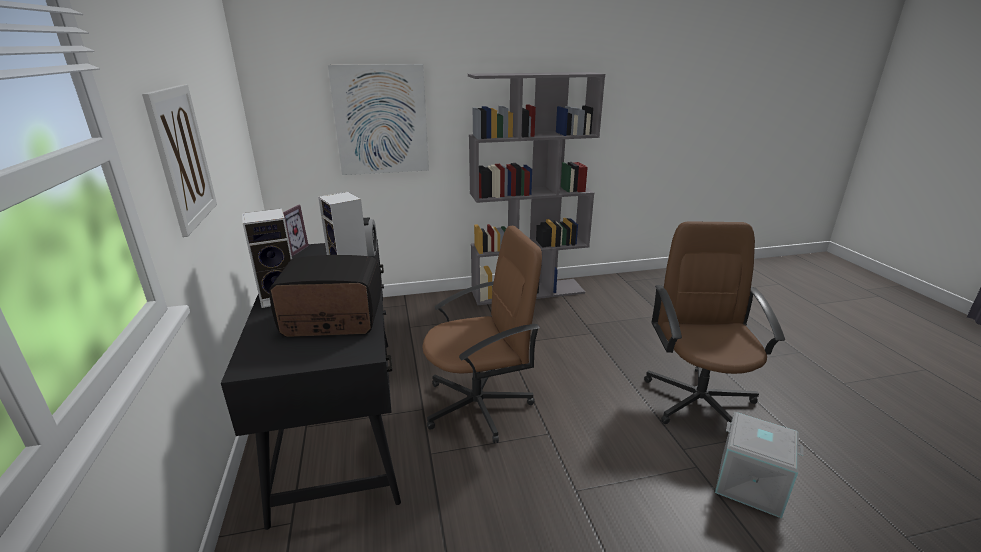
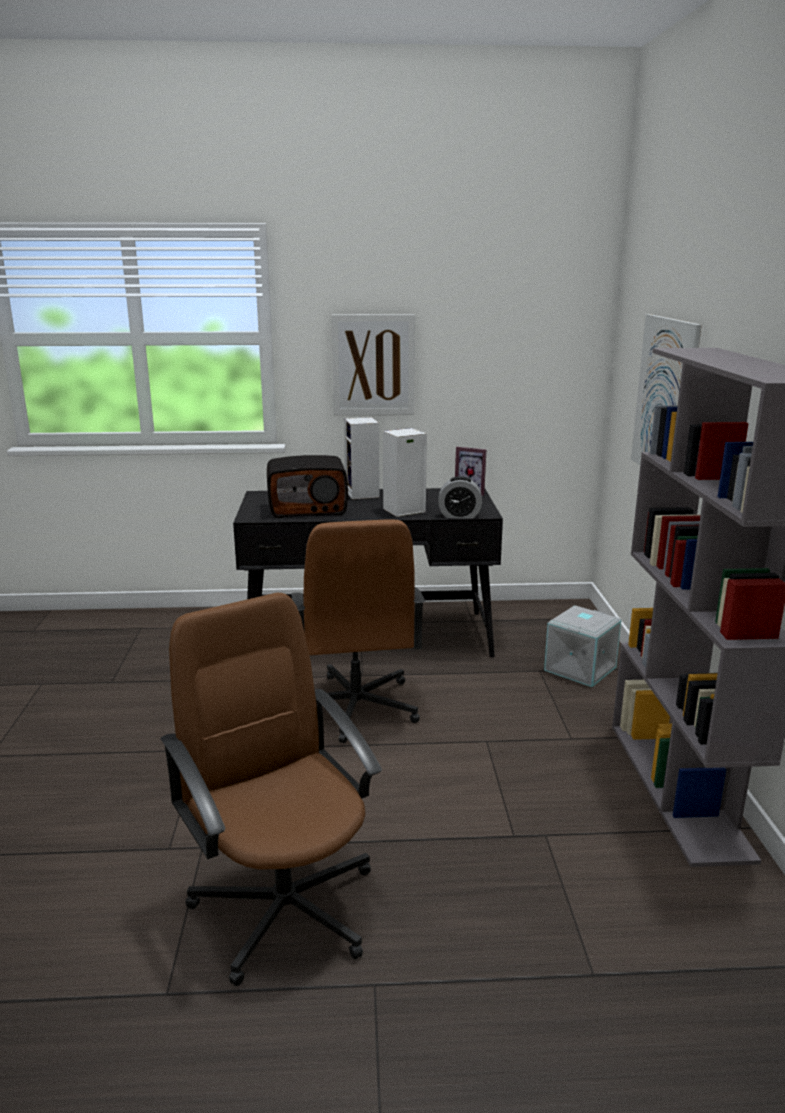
camera: 100 degrees right, 5 degrees down
(332, 321) = (308, 508): radio -> radio turned 75 degrees clockwise
(699, 400) = (284, 906): brown office chair -> brown office chair turned 135 degrees counterclockwise
(749, 484) = (113, 884): grey storage box -> grey storage box (579, 668)

